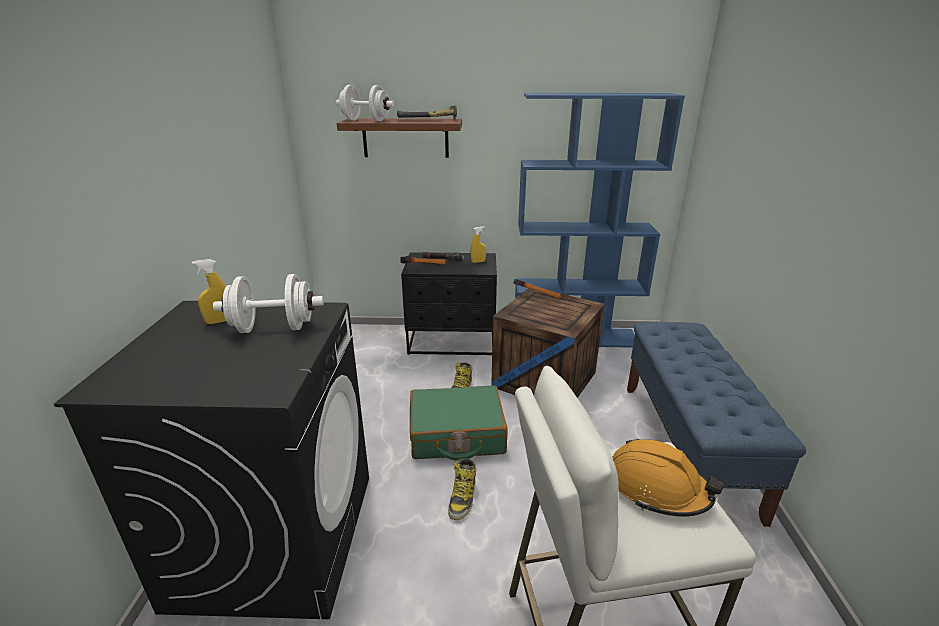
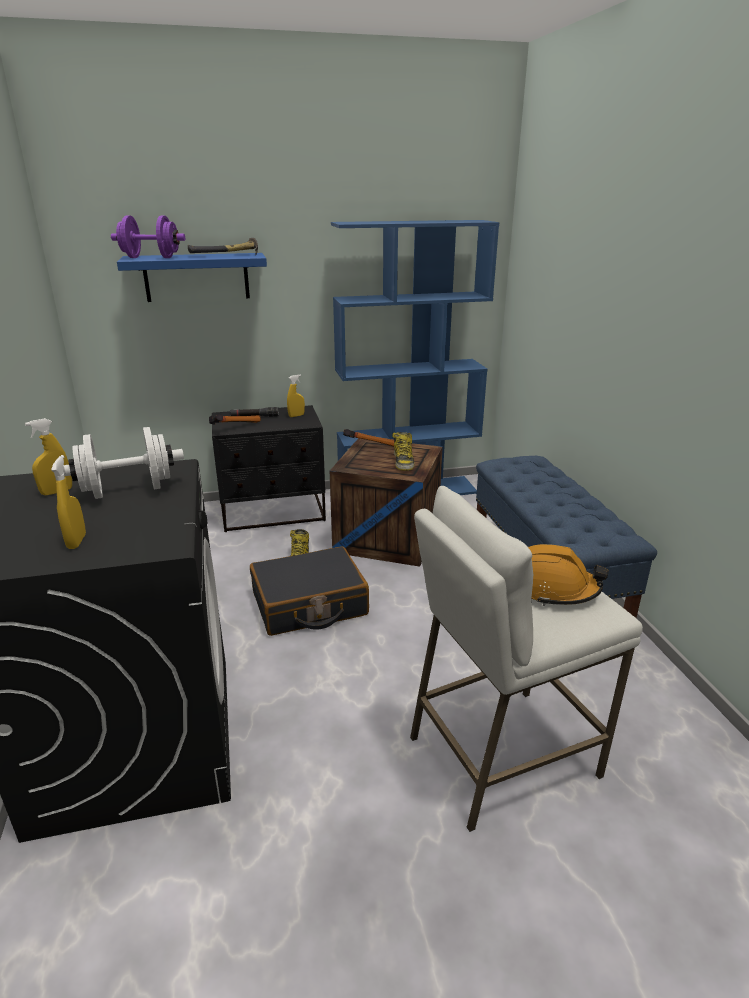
camera: 15 degrees left, 0 degrees up
(203, 374) = (76, 541): none -> yellow spray bottle
(366, 120) = (151, 258): white dumbbell -> purple dumbbell
(405, 138) = (196, 277): brown shelf -> blue shelf
(456, 434) = (309, 604): green suitcase -> black suitcase
(462, 497) = (335, 662): boot -> boot (403, 462)

